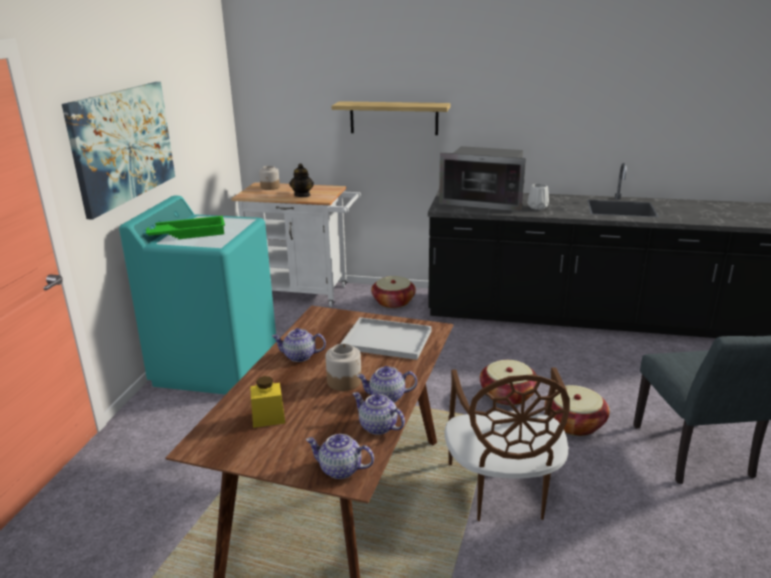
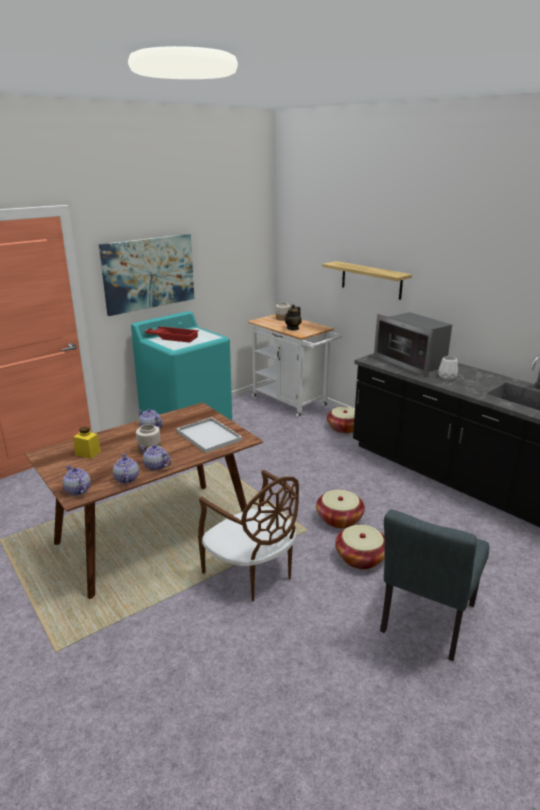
camera: 35 degrees right, 0 degrees up
(187, 233) = (172, 337): green tray -> red tray
(502, 491) = (252, 573): brown chair -> brown chair turned 75 degrees counterclockwise

